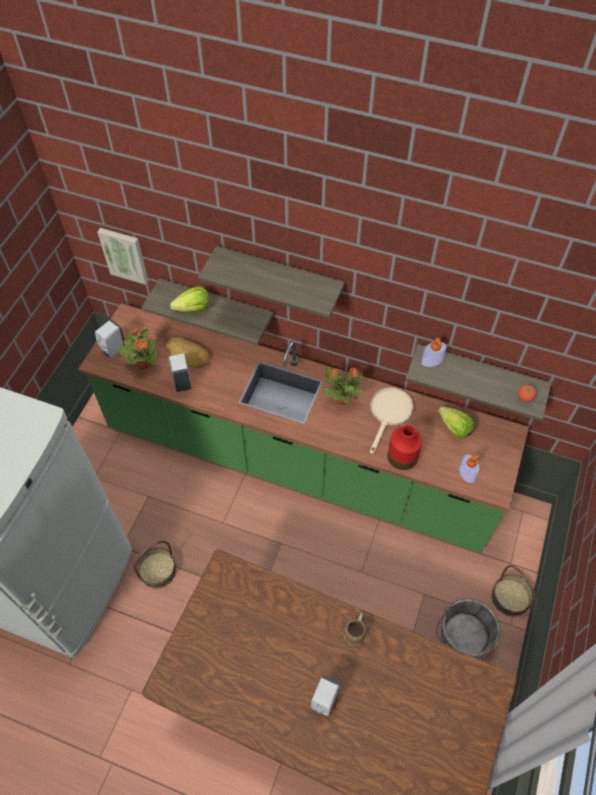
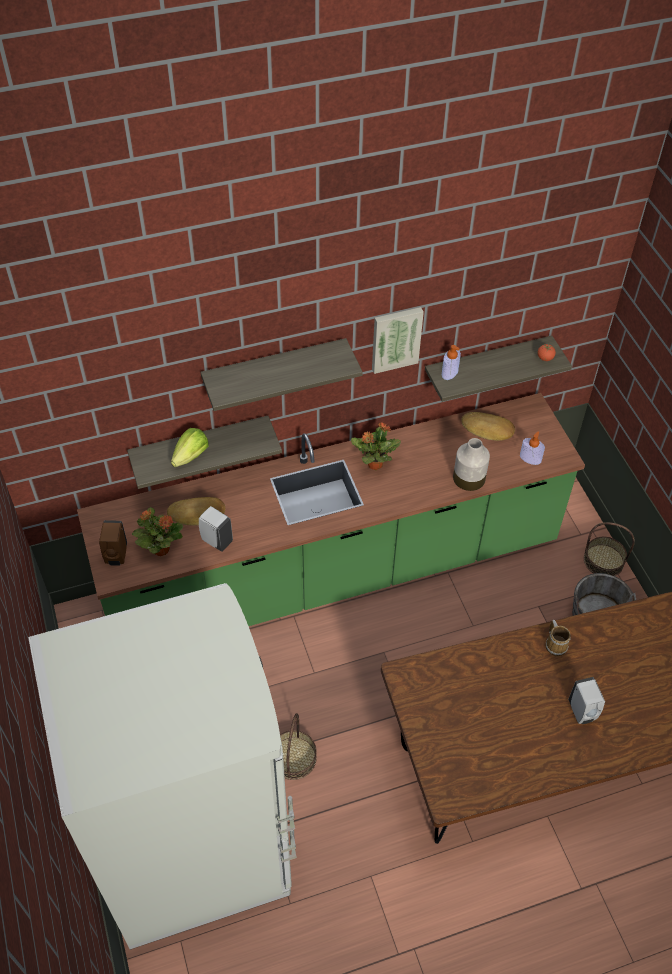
camera: 40 degrees left, 5 degrees down
(113, 350) = (116, 556): white soap dispenser -> brown soap dispenser
(125, 254) = (82, 443): picture -> picture (395, 338)
(389, 413) = (425, 451): beige frying pan -> none
(402, 456) = (469, 478): red vase -> beige vase
(454, 428) = (487, 429): lettuce -> bread

